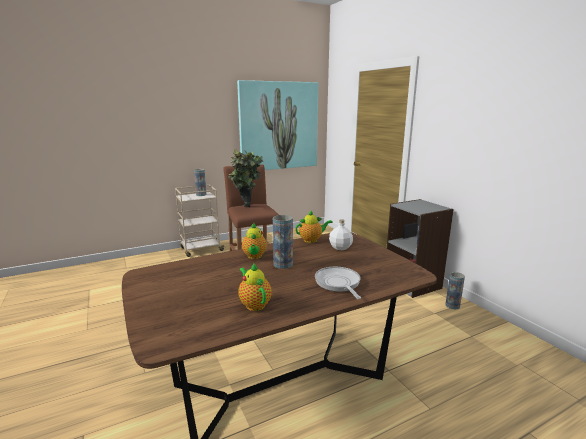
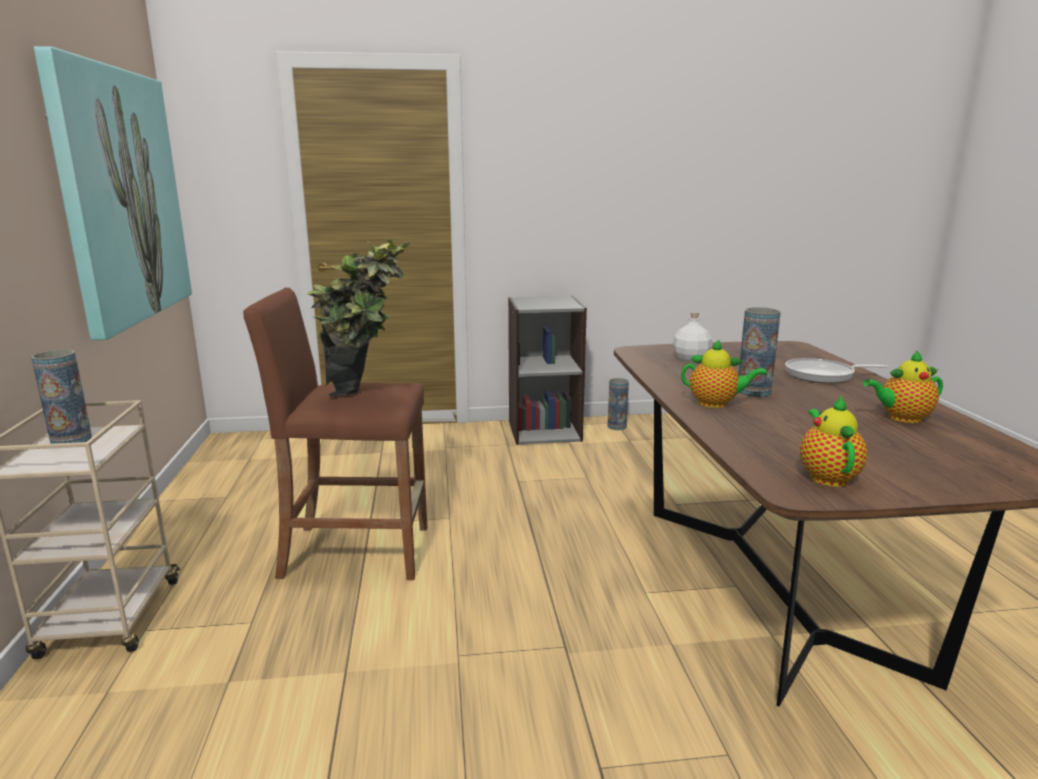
camera: 70 degrees left, 0 degrees up
(312, 240) = (650, 367): teapot -> teapot (827, 476)

